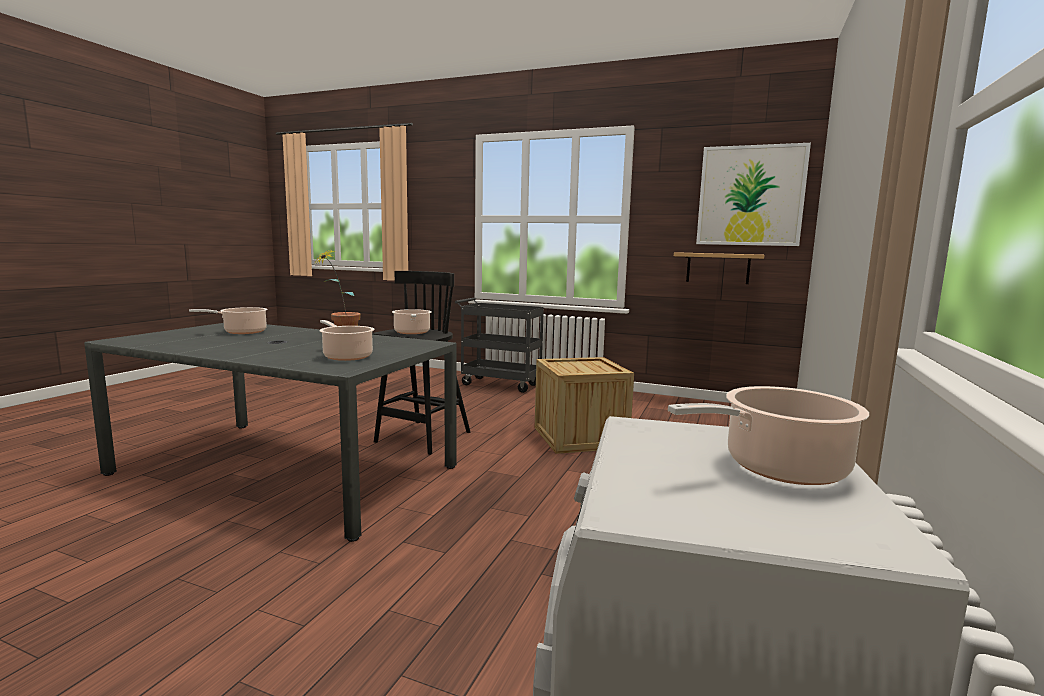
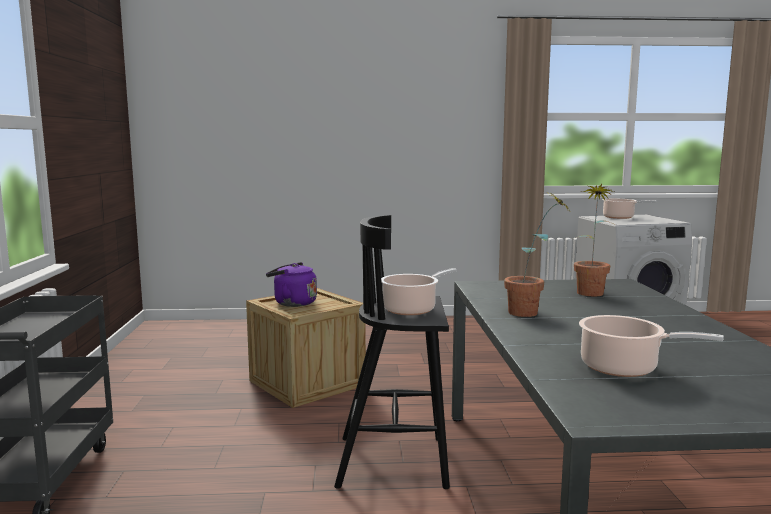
camera: 115 degrees left, 0 degrees up
(346, 356) = (591, 291): cooking pot -> potted plant
(588, 365) = (292, 303): none -> purple kettle
(718, 268) = (101, 186): shelf -> none
(750, 196) = (105, 99): picture -> none

